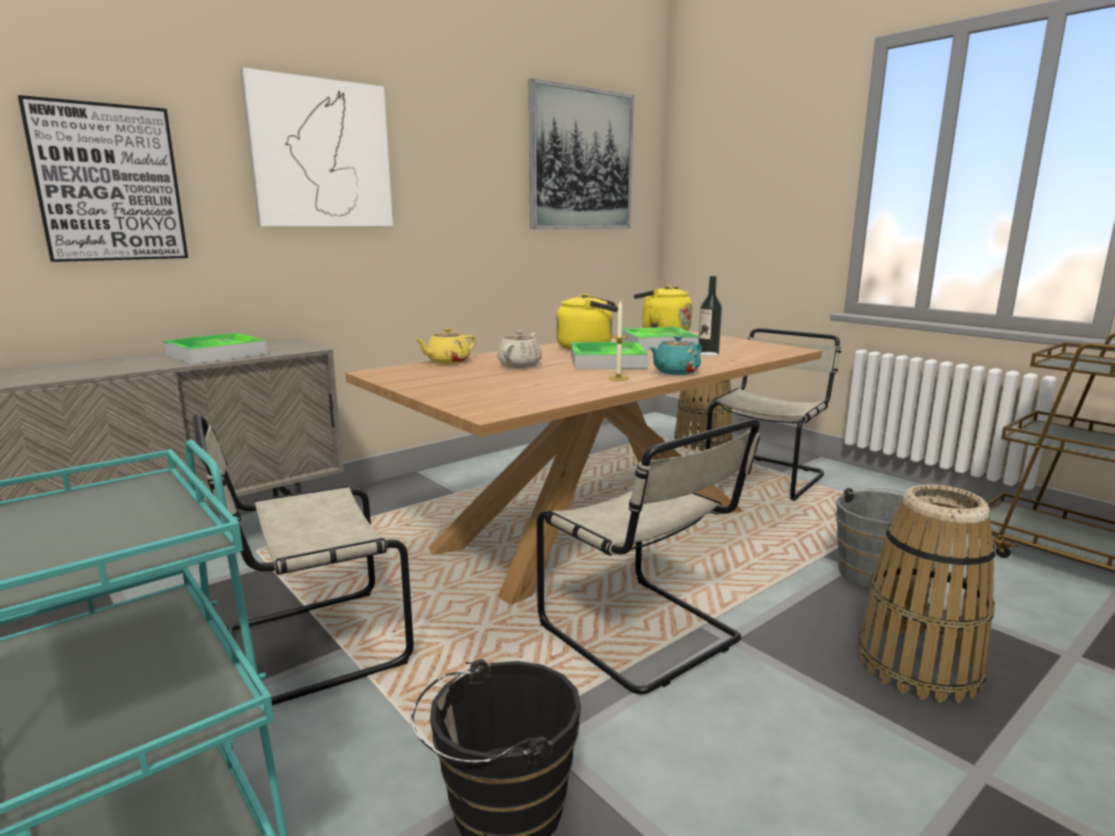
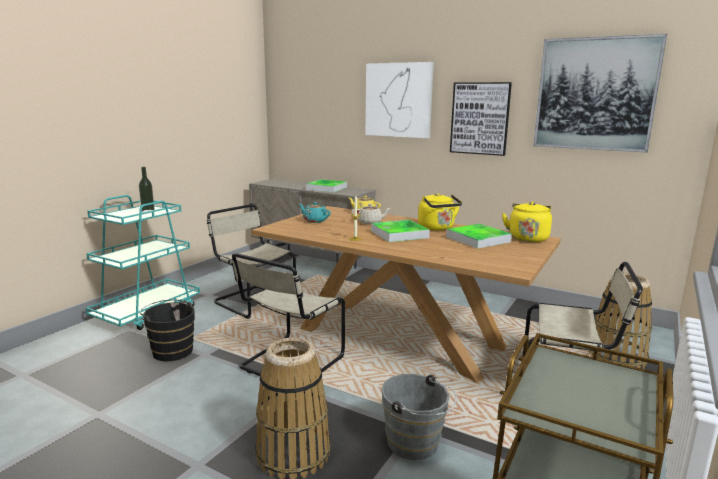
camera: 70 degrees right, 0 degrees up
(108, 183) = (319, 115): picture -> picture (480, 118)
(675, 372) = (384, 247): turquoise teapot -> turquoise teapot (314, 221)
(708, 354) = (458, 251): bottle -> bottle (148, 211)

